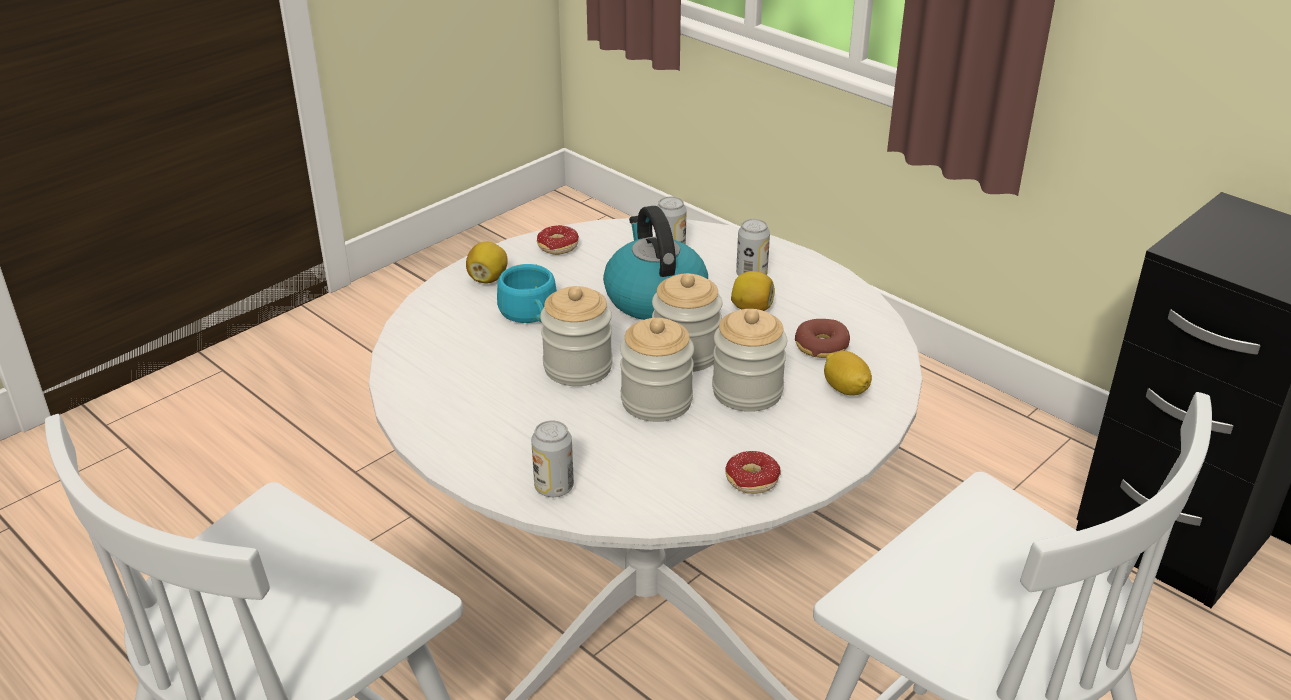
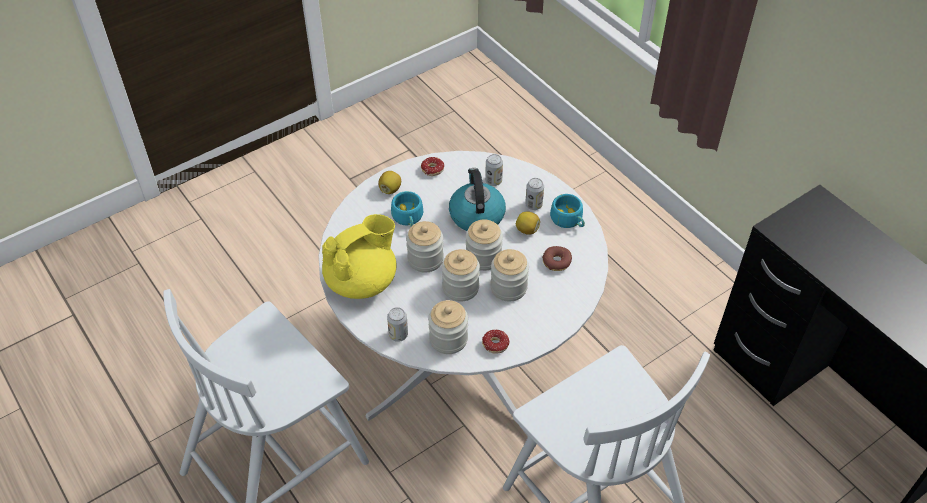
camera: 10 degrees right, 15 degrees up
(463, 411) = (362, 281): none -> yellow teapot
(656, 482) = (448, 339): none -> jar
(820, 289) = (568, 220): none -> turquoise cup
(845, 389) = (560, 293): lemon -> none

